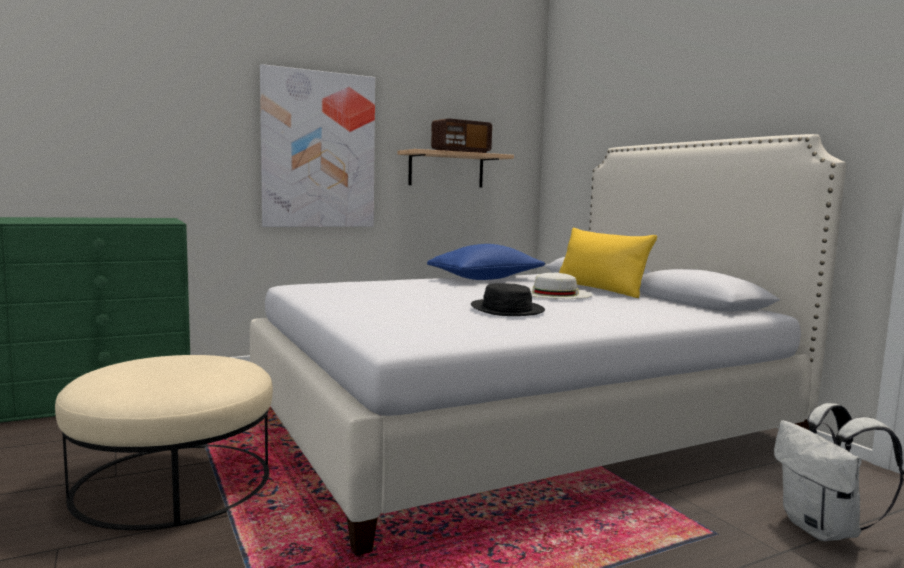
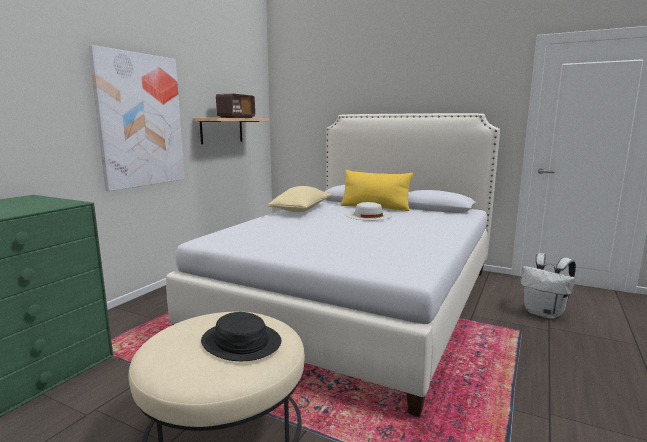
camera: 35 degrees left, 5 degrees up
(486, 279) = (301, 210): blue pillow -> beige pillow
(506, 309) = (383, 233): black hat -> black hat (241, 342)

